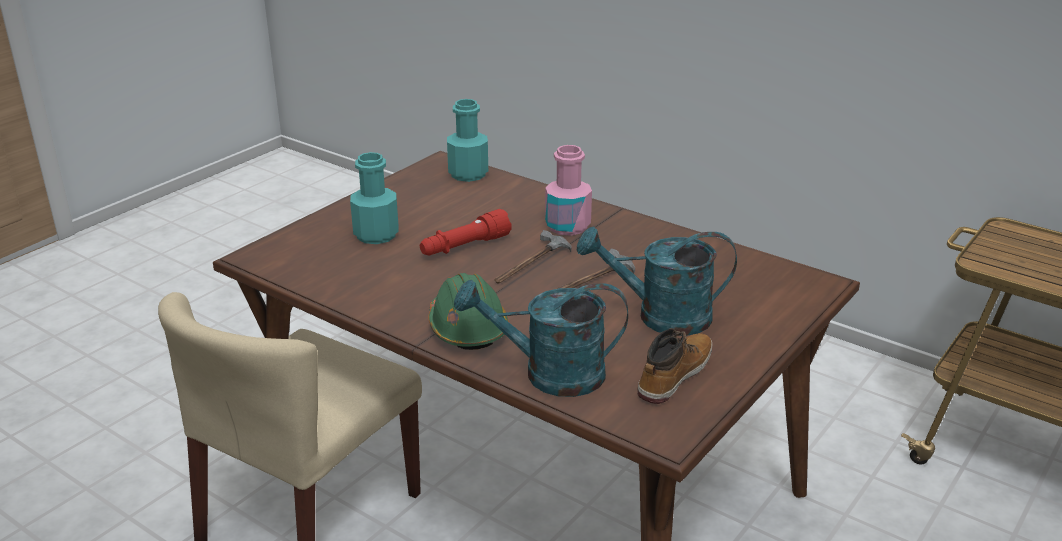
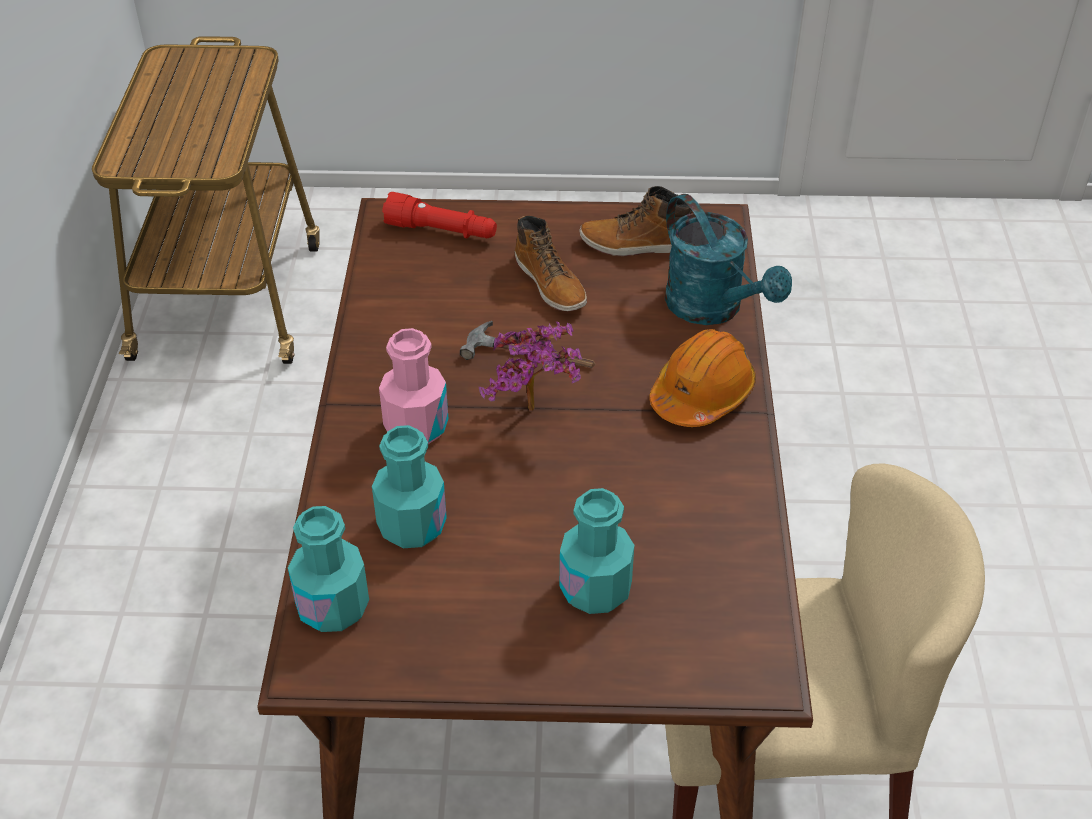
camera: 125 degrees left, 15 degrees up
(464, 247) = (548, 488): red flashlight -> red flashlight (441, 231)
(467, 328) = (702, 394): green hard hat -> orange hard hat
(492, 204) = (412, 526): none -> turquoise bottle
(530, 264) = (535, 413): hammer -> potted plant
(660, 317) = (551, 284): turquoise watering can -> boot

